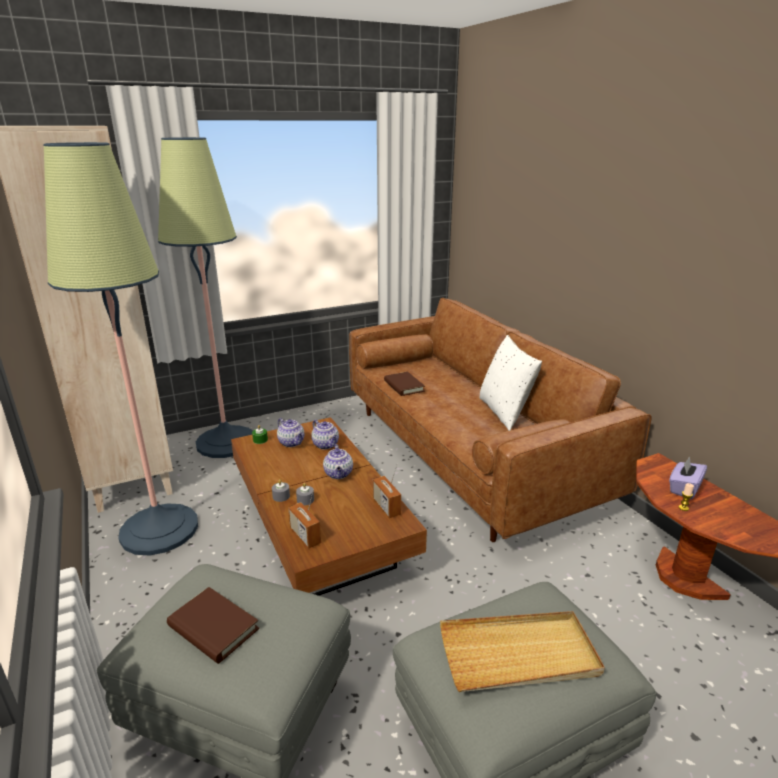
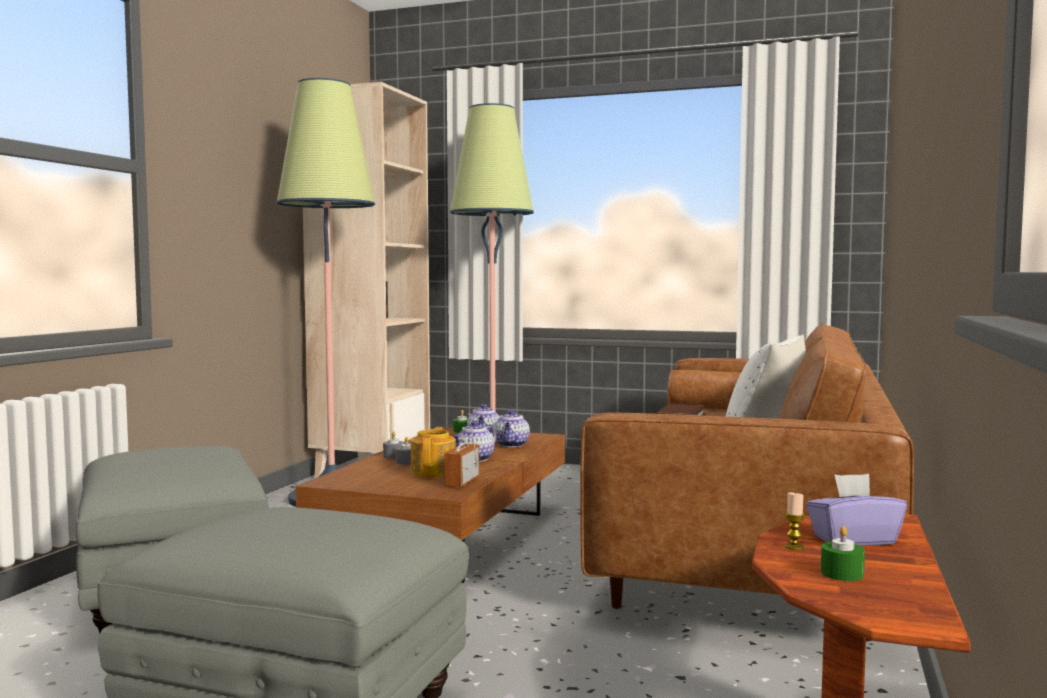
camera: 45 degrees right, 20 degrees down
(213, 628) = (152, 456): brown book -> none
(305, 536) = (353, 475): radio -> none
(347, 503) = (434, 472): none -> teapot
(519, 654) = (277, 526): beige tray -> none
(729, 521) = (842, 573): none -> green candle

